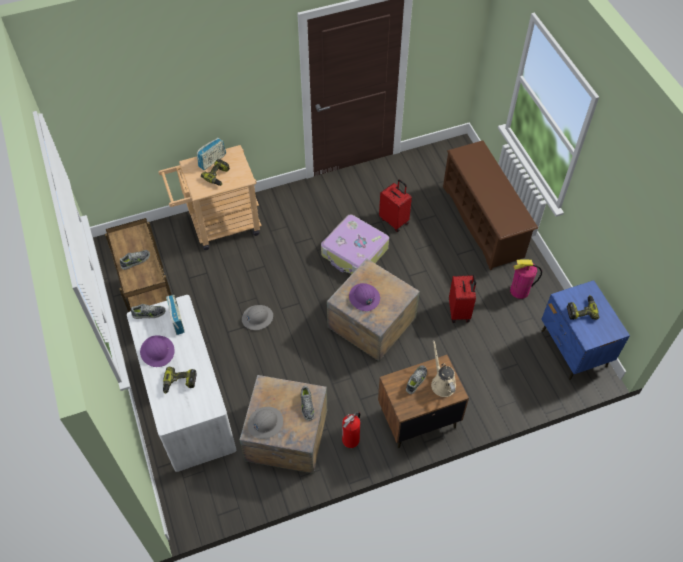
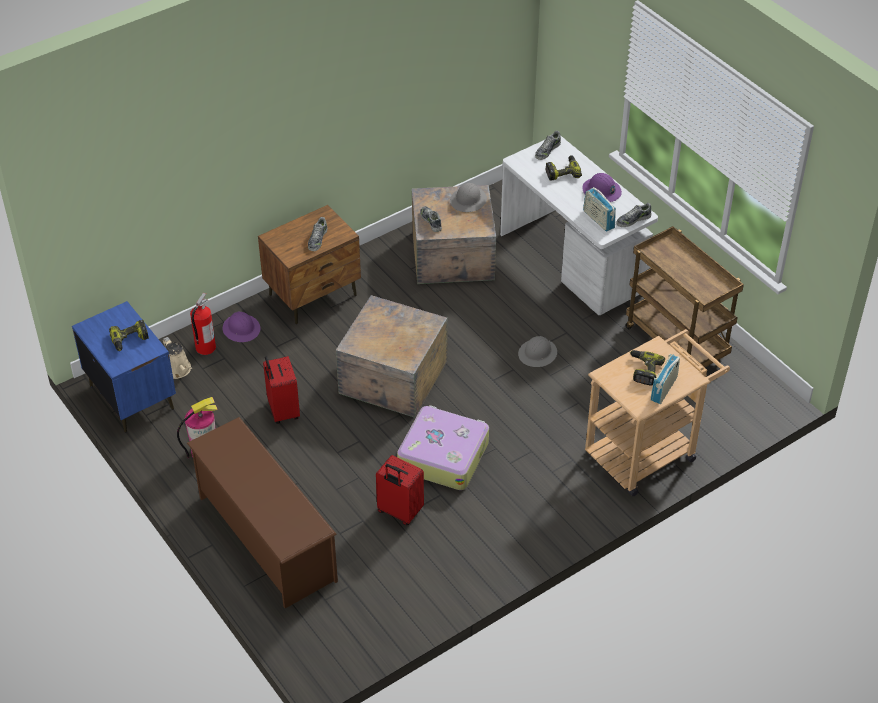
camera: 165 degrees right, 10 degrees down
(135, 261) = (685, 267): shoe -> shoe (547, 150)
(351, 440) = (381, 264): fire extinguisher -> fire extinguisher (205, 348)
(364, 298) = (402, 329): purple hard hat -> purple hard hat (241, 329)
(442, 383) = (289, 242): beige watering can -> beige watering can (178, 370)

